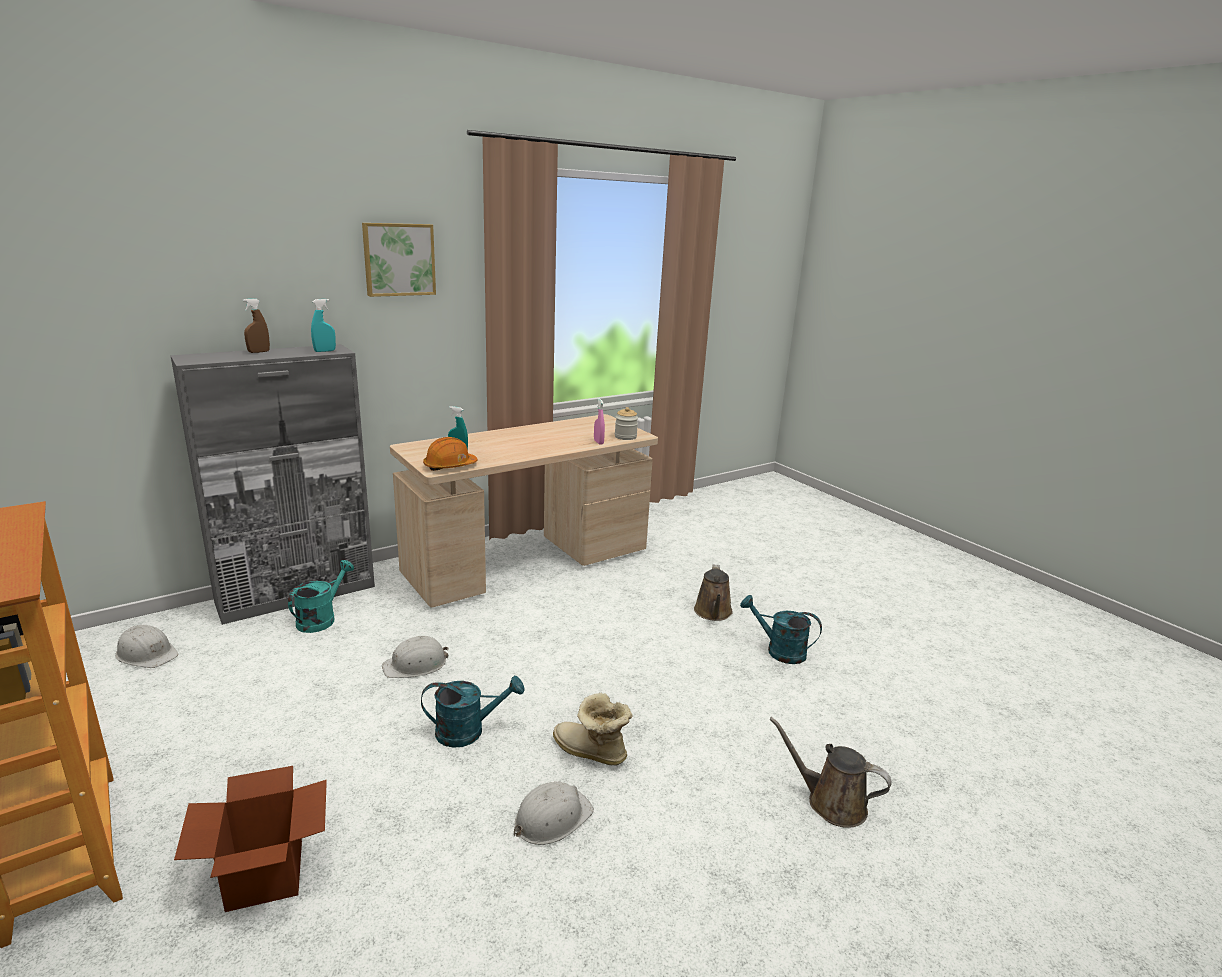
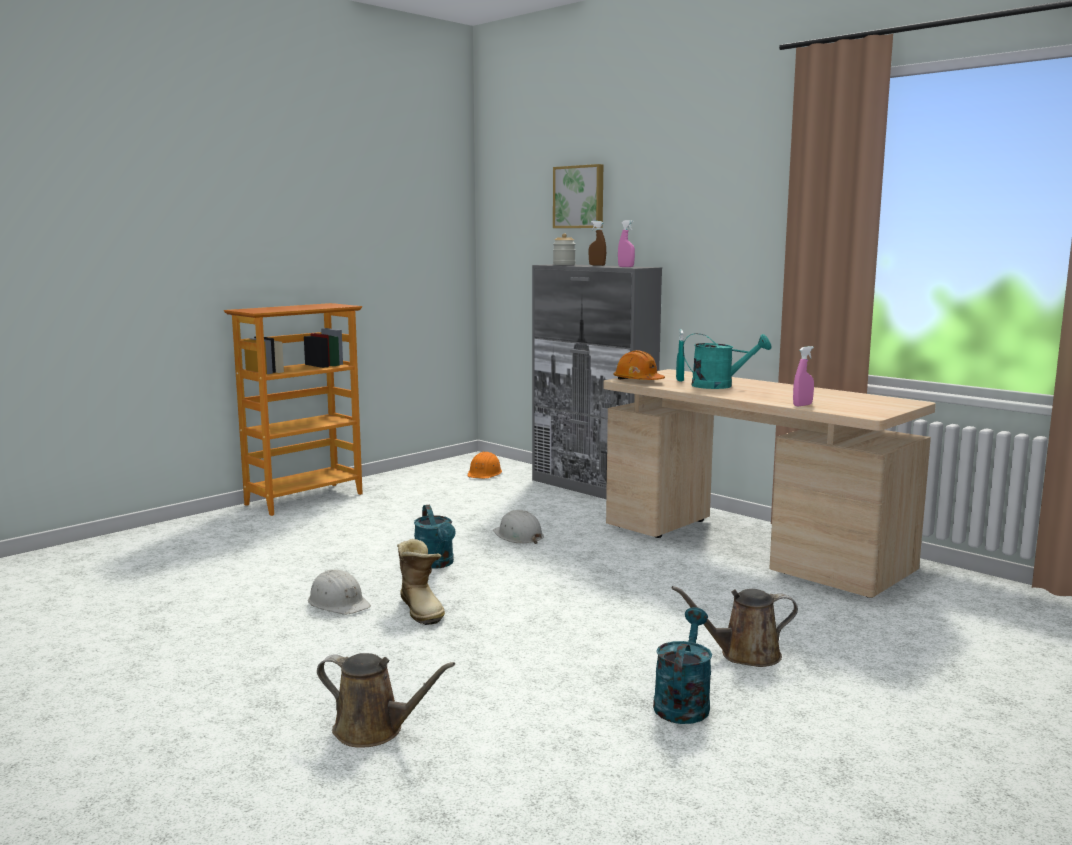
camera: 80 degrees right, 10 degrees down
(147, 653) = (484, 473): white hard hat -> orange hard hat
(265, 874) = (286, 537): cardboard box -> none
(321, 618) = (563, 500): turquoise watering can -> turquoise watering can (720, 386)
(325, 351) = (626, 267): turquoise spray bottle -> pink spray bottle
(398, 259) = (723, 188): picture -> picture (579, 197)
(590, 753) = (422, 609): boot -> boot turned 135 degrees clockwise
(625, 437) = (848, 411): jar -> jar (564, 264)
(830, 802) = (374, 730): brown watering can -> brown watering can turned 90 degrees clockwise

